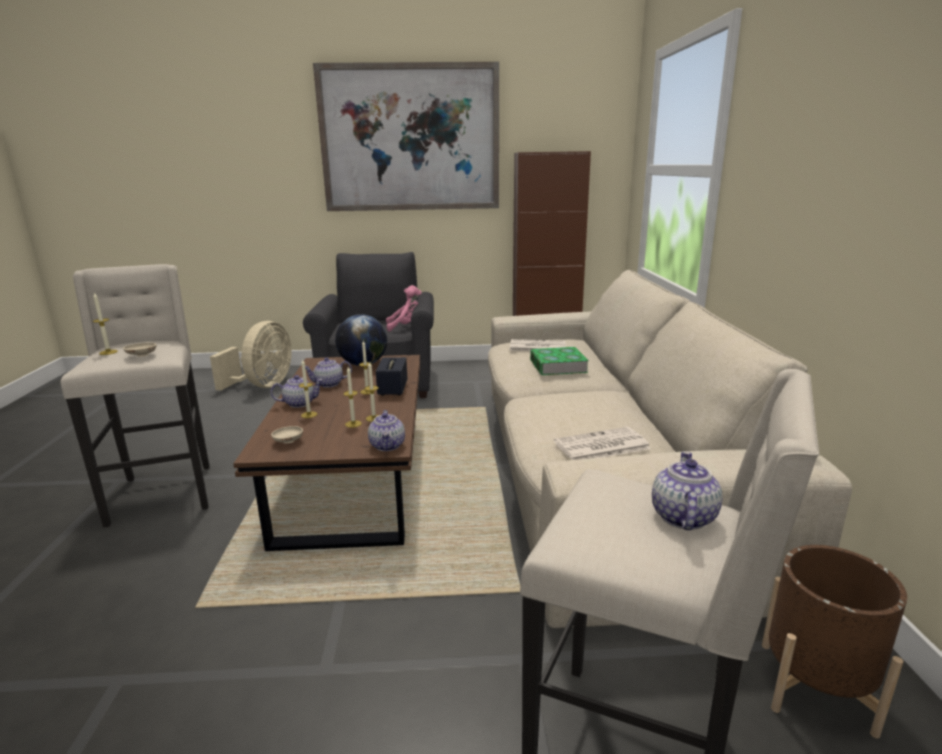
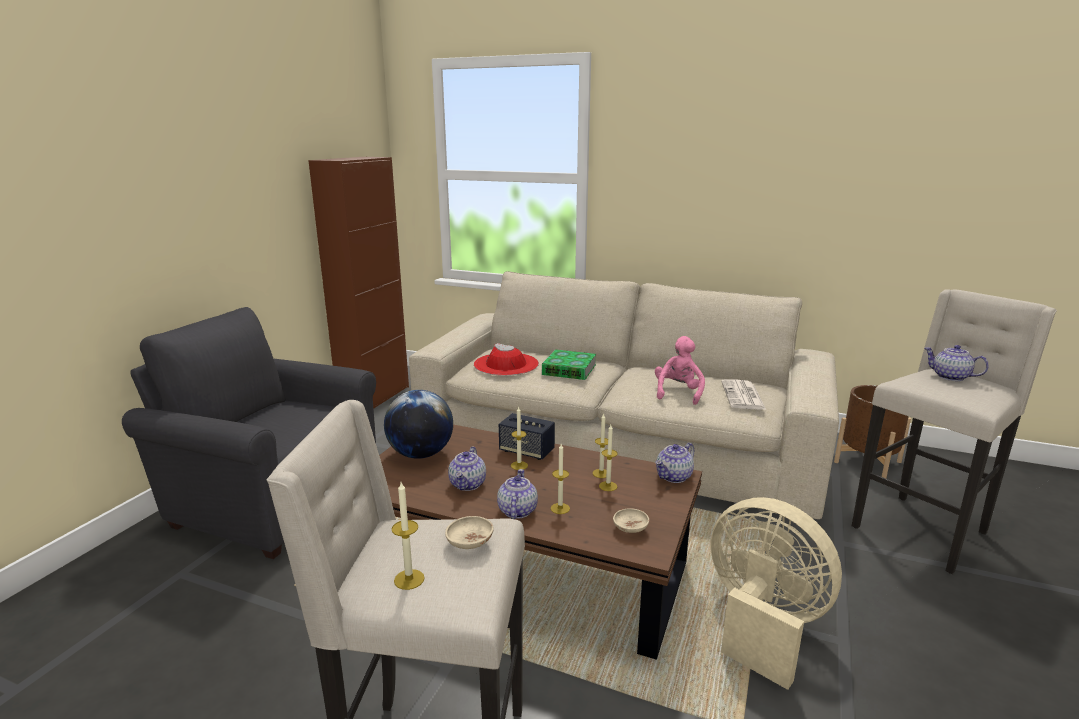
camera: 65 degrees left, 0 degrees up
(263, 386) = (108, 614): beige fan -> beige fan (762, 624)
(388, 446) = (674, 477): teapot -> teapot turned 120 degrees clockwise
(406, 327) = (313, 405): pink plush toy -> pink plush toy (678, 393)
(410, 139) = (192, 145): picture -> none
(536, 347) = (506, 364): newspaper -> red hat

